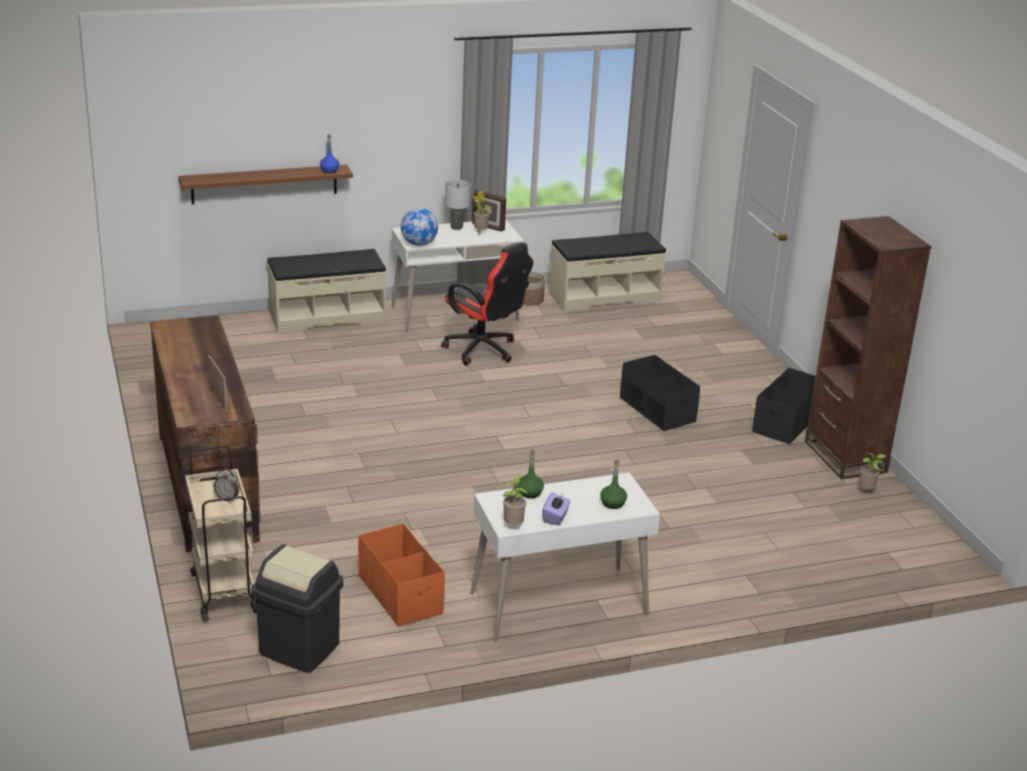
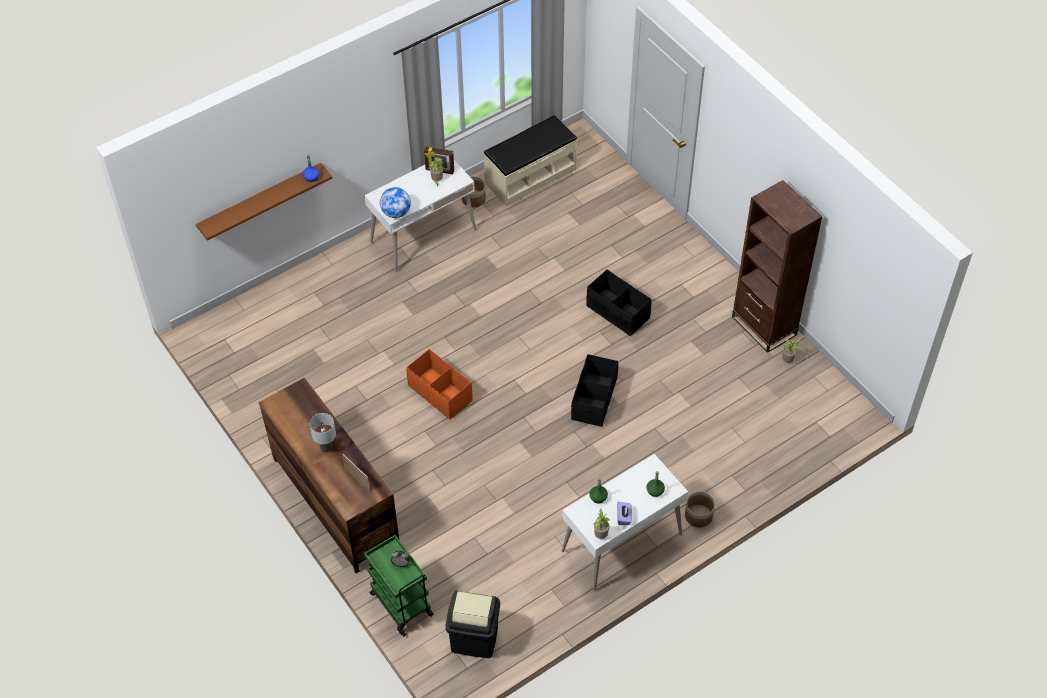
camera: 15 degrees left, 25 degrees up
(224, 592) = (401, 604): beige cart -> green cart
(327, 317) = (325, 271): beige bench -> none
(400, 594) = (516, 567): orange storage box -> orange storage box (440, 393)
(456, 227) = (414, 179): white table lamp -> white table lamp (325, 447)
(484, 352) = (466, 280): black office chair -> none
(681, 602) = (698, 515): none -> planter
(785, 423) = (713, 299): black storage box -> black storage box (593, 399)

